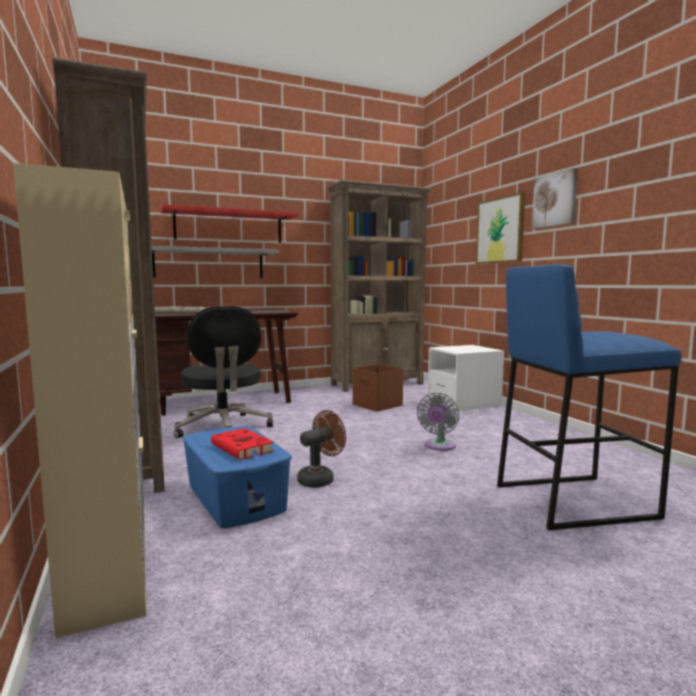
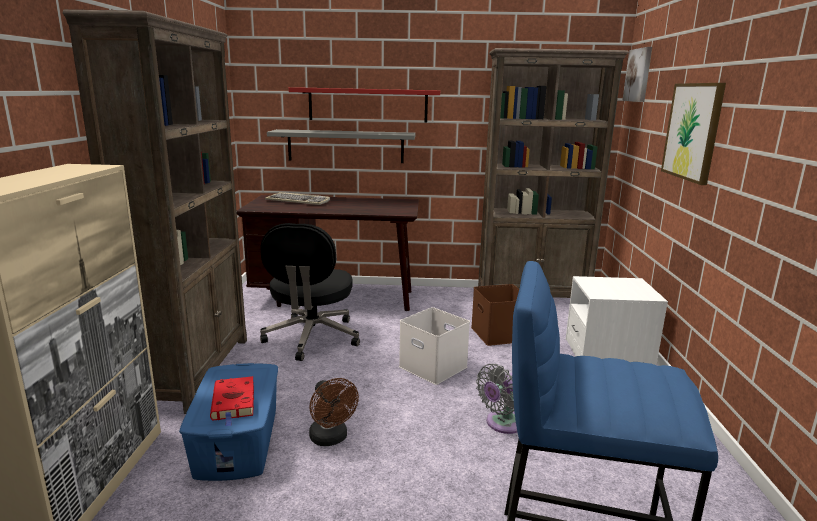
camera: 25 degrees right, 10 degrees up
(320, 479) = (331, 439): brown fan -> brown fan turned 75 degrees clockwise
(352, 427) = (434, 366): none -> white storage box
(555, 200) = (755, 106): picture -> picture (638, 75)

